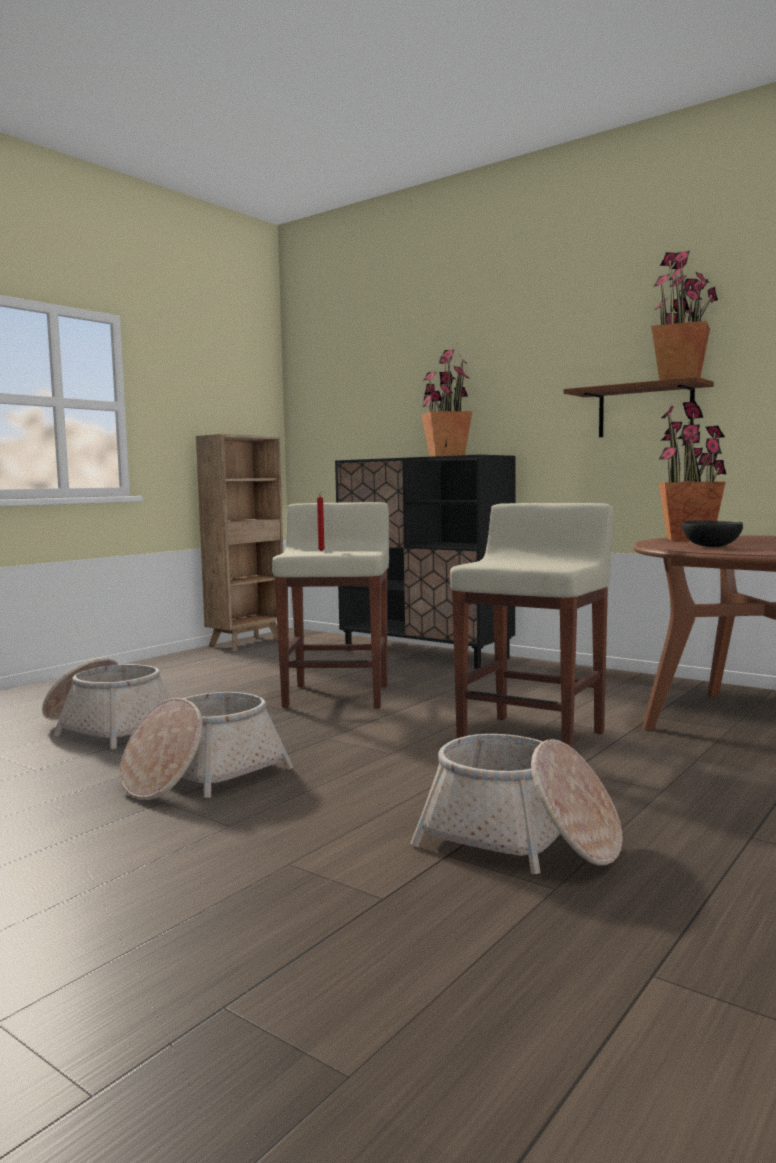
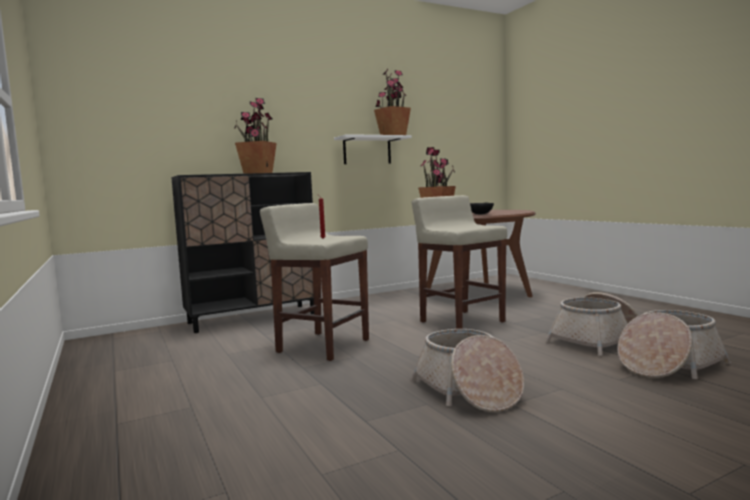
camera: 65 degrees left, 0 degrees up
(109, 728) = (305, 419): basket -> basket (668, 365)
(247, 643) = (86, 357): brown bookcase -> none
(645, 411) = (367, 150): brown shelf -> white shelf

